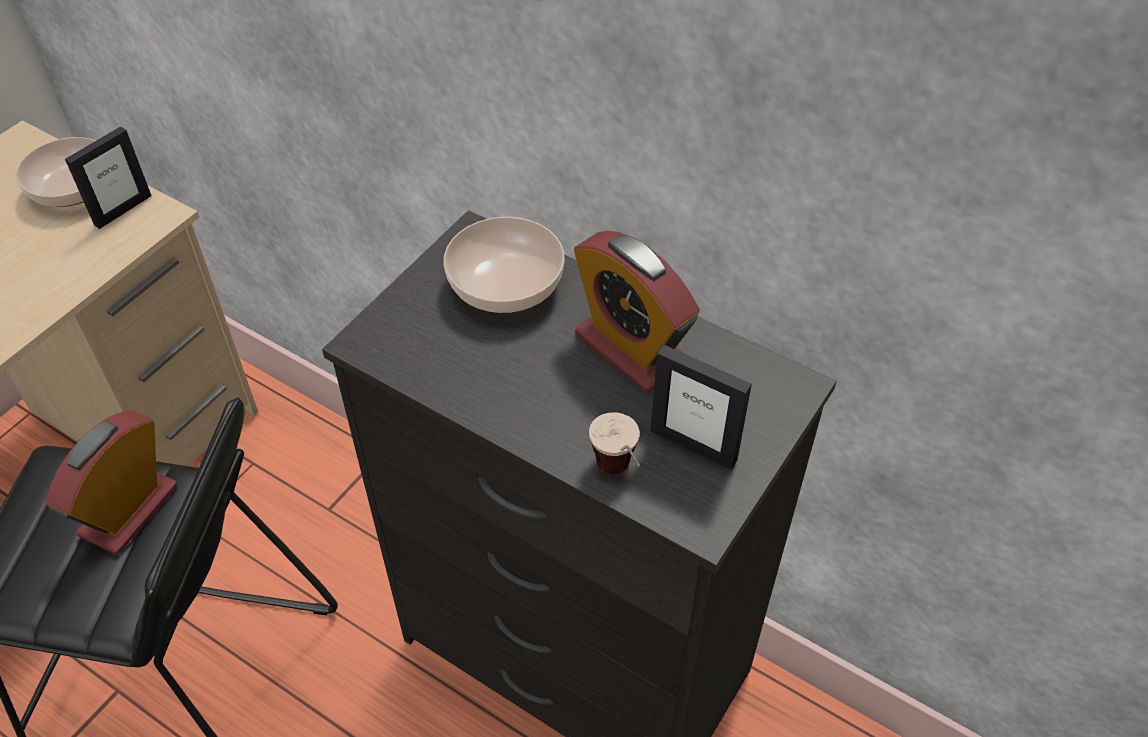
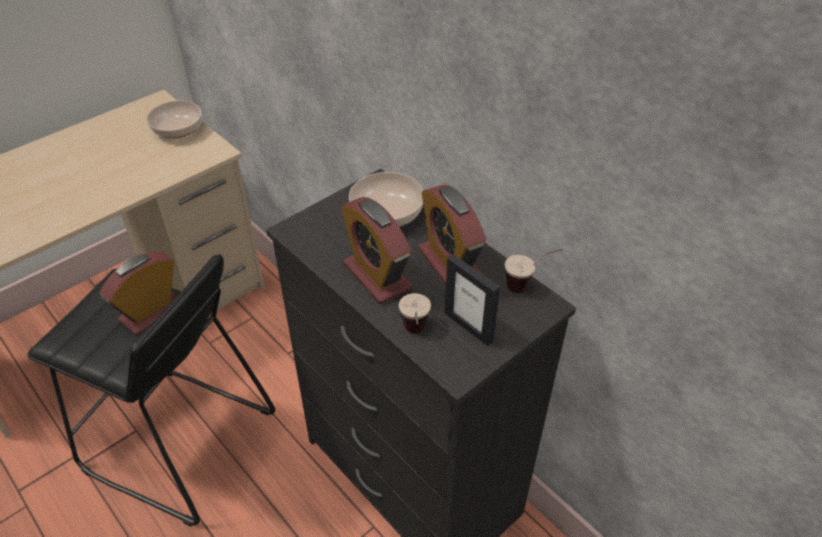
camera: 15 degrees right, 5 degrees down
(122, 210) = (200, 145): picture frame -> none
(527, 392) = (377, 276): none -> alarm clock
(758, 360) = (529, 285): none -> cup

